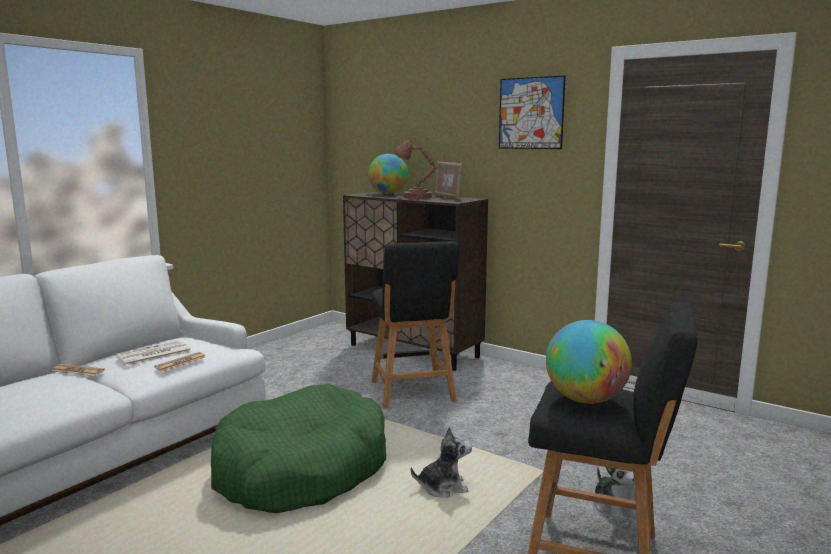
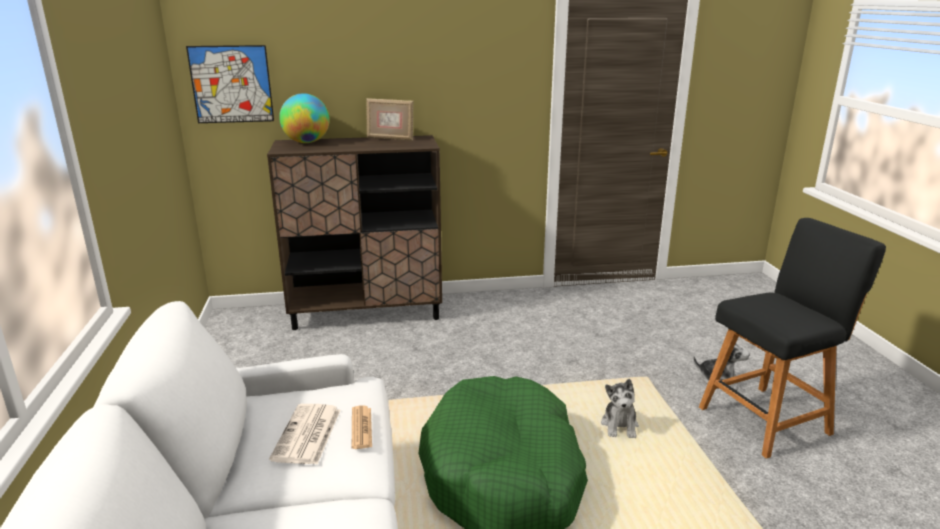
camera: 45 degrees left, 10 degrees up
(78, 371) = (260, 504): newspaper -> none
(413, 393) = (448, 355): black stool -> none
(415, 197) = (360, 144): brown table lamp -> none
(443, 487) = (620, 425): plush toy -> plush toy turned 150 degrees clockwise
(531, 113) = (476, 42): picture -> picture (231, 84)
(585, 400) = (785, 310): globe -> none

